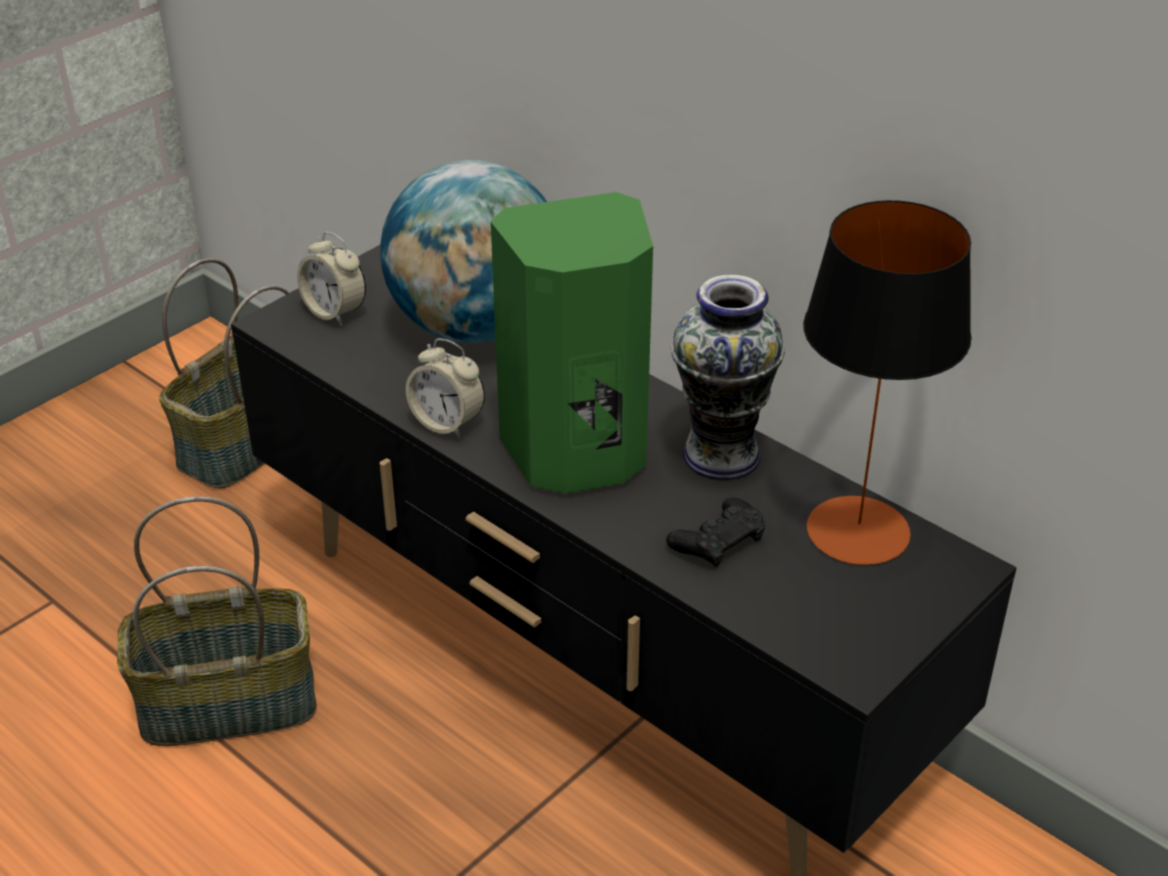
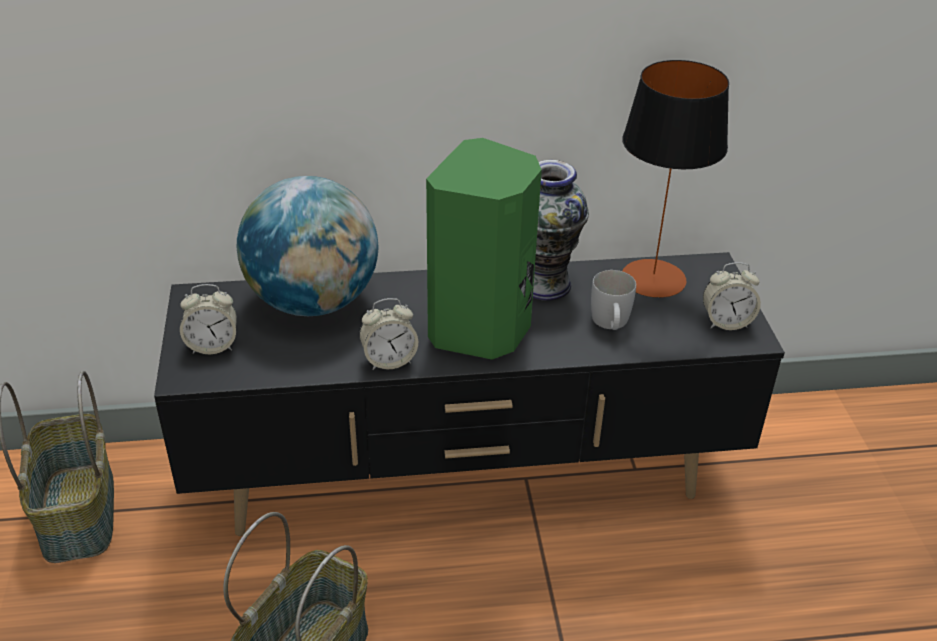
camera: 50 degrees left, 0 degrees up
(718, 541) = (610, 324): black game controller -> white mug
(856, 633) = (726, 322): none -> alarm clock

